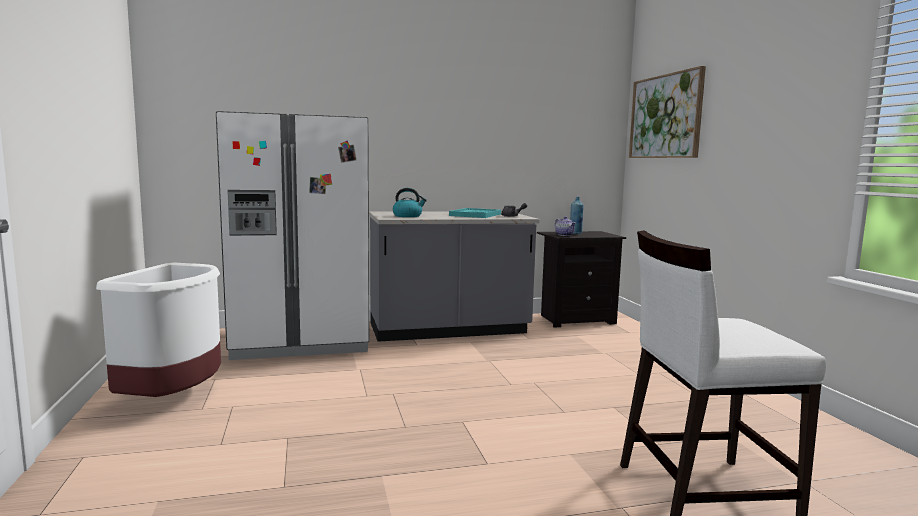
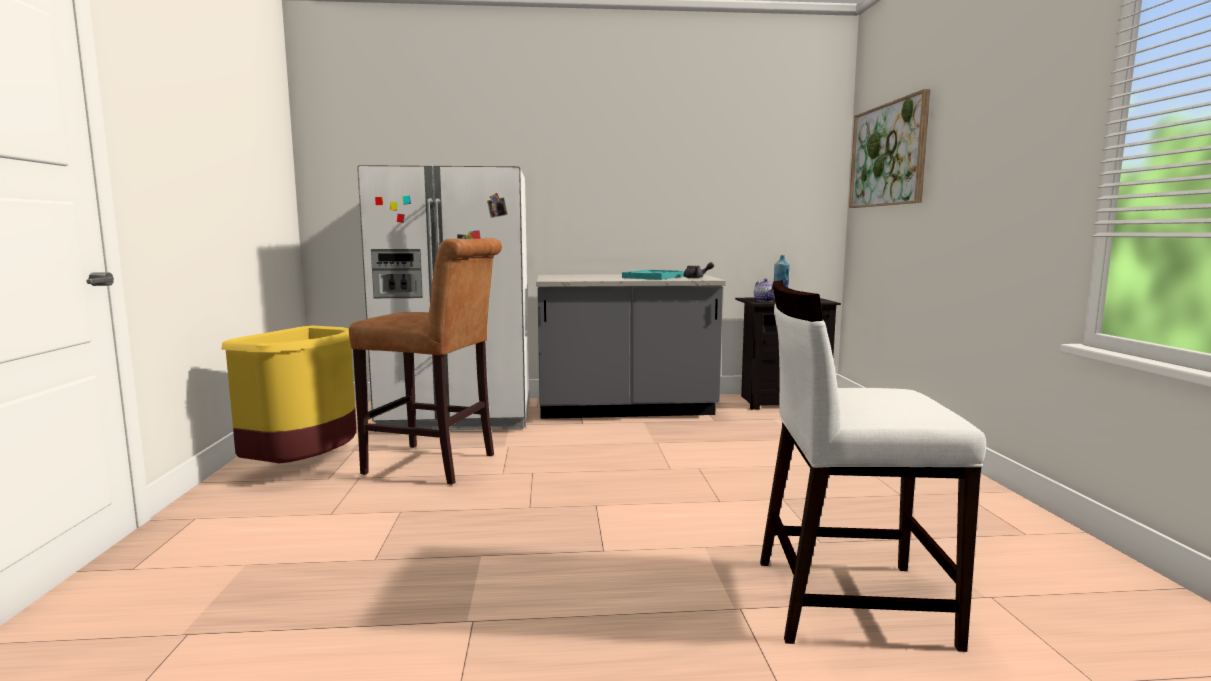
camera: 10 degrees right, 0 degrees up
(174, 397) = (306, 466): white trash can -> yellow trash can
(301, 390) = (436, 465): none -> brown stool
(408, 216) = (574, 278): kettle -> none

